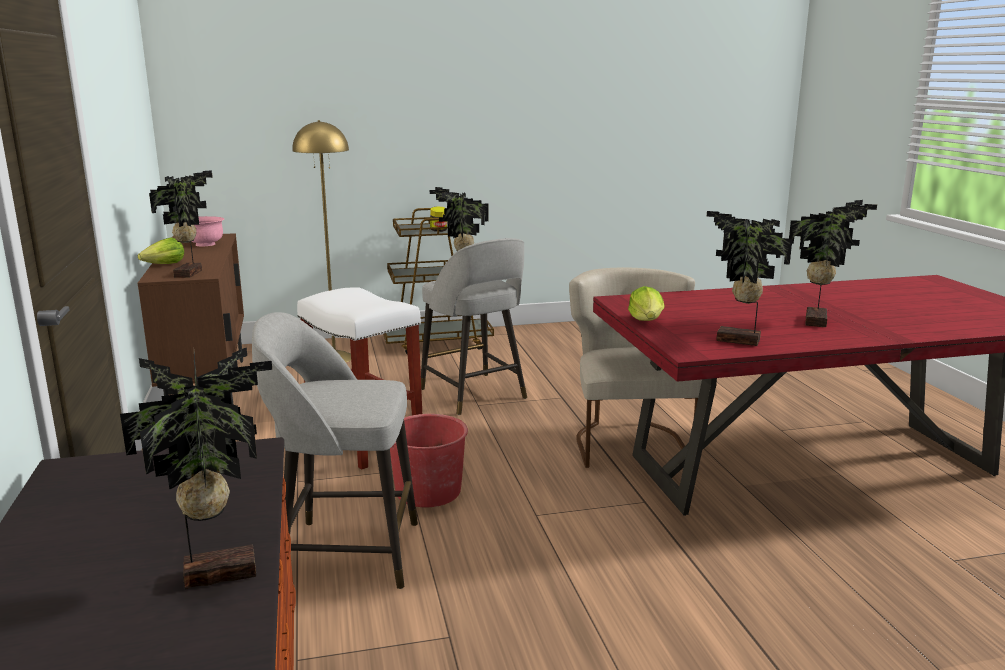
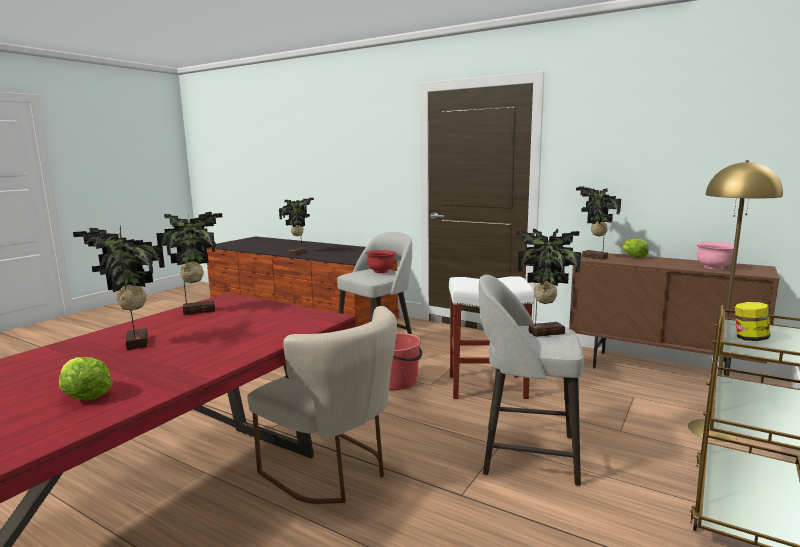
camera: 135 degrees right, 5 degrees down
(328, 390) = (381, 271): none -> red bowl
(647, 321) = (279, 308): lettuce -> lettuce (85, 394)

